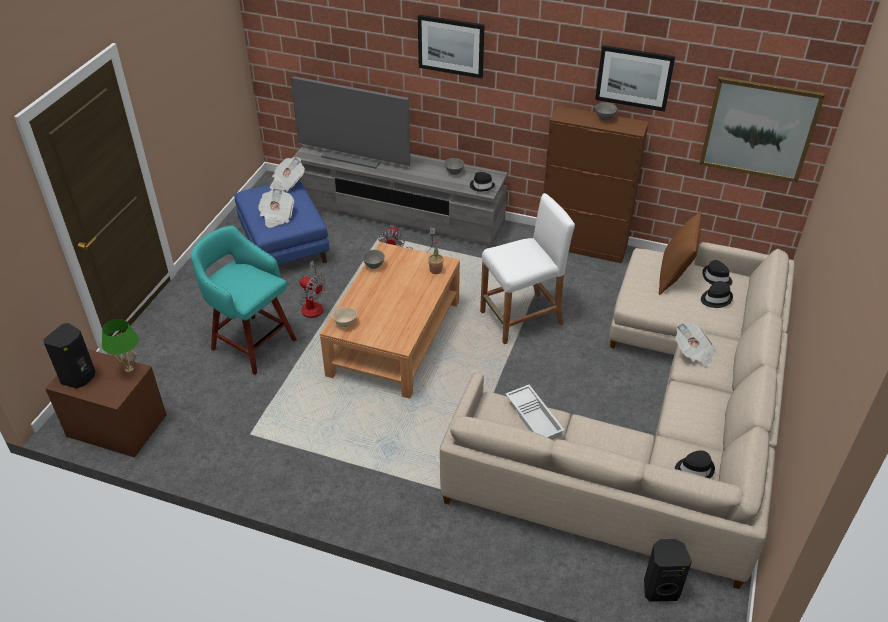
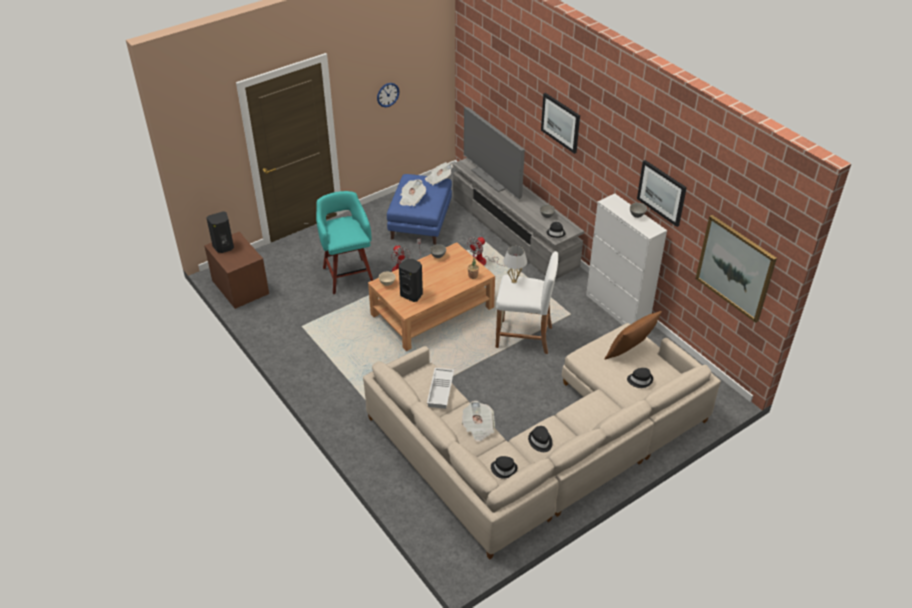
camera: 35 degrees right, 0 degrees up
(129, 369) = (251, 254): green table lamp -> none
(190, 90) = (388, 94): none -> wall clock
(505, 251) = (514, 281): none -> white table lamp
(583, 246) = (617, 310): brown cabinet -> white cabinet
(660, 588) = (443, 531): black speaker -> black speaker (412, 294)
(693, 352) = (584, 405): newspaper -> newspaper (478, 427)
(716, 278) = (657, 367): black hat -> black hat (540, 441)

